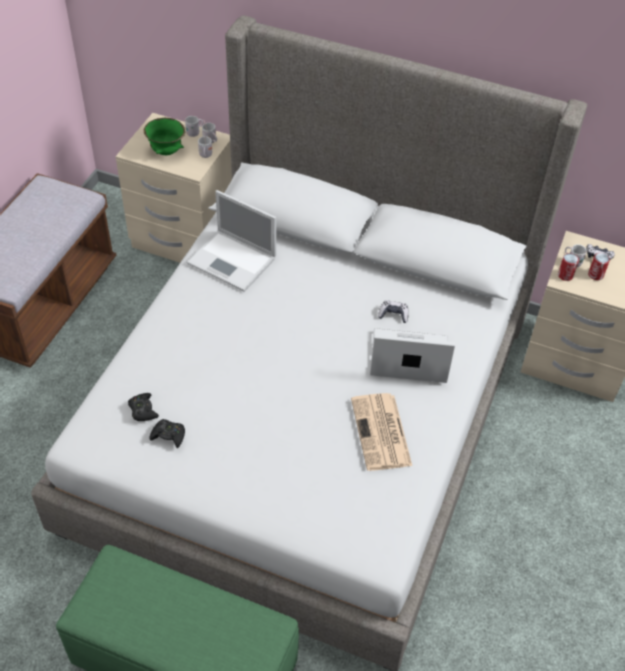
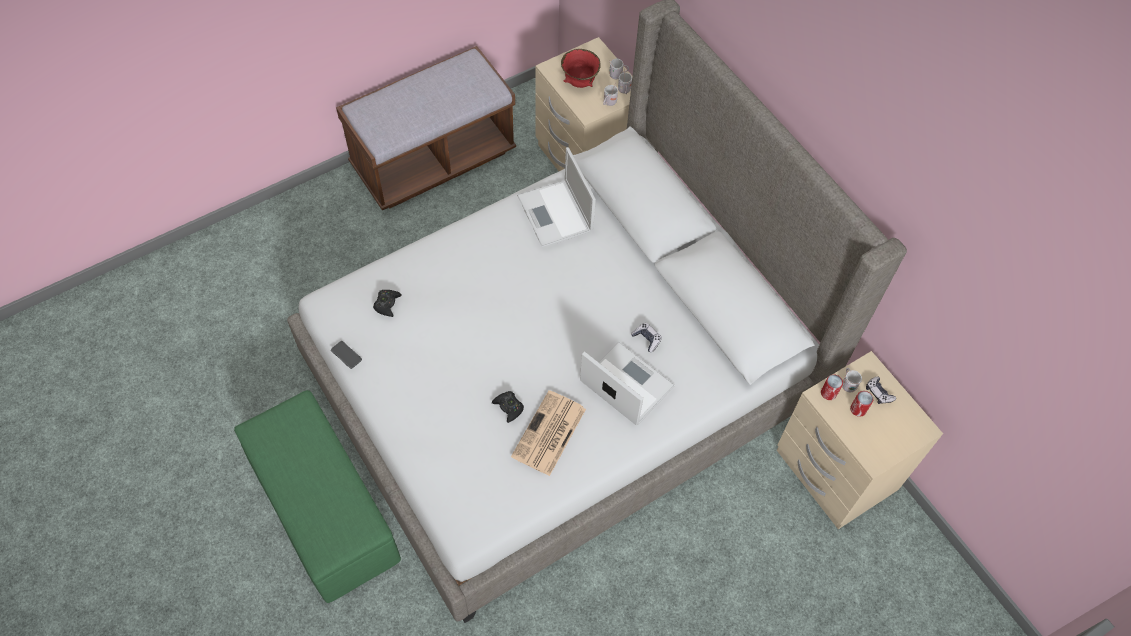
camera: 35 degrees right, 10 degrees up
(139, 476) = (346, 355): none -> phone
(166, 152) = (579, 82): green bowl -> red bowl
(168, 435) = (389, 336): black game controller -> black game controller (508, 407)

